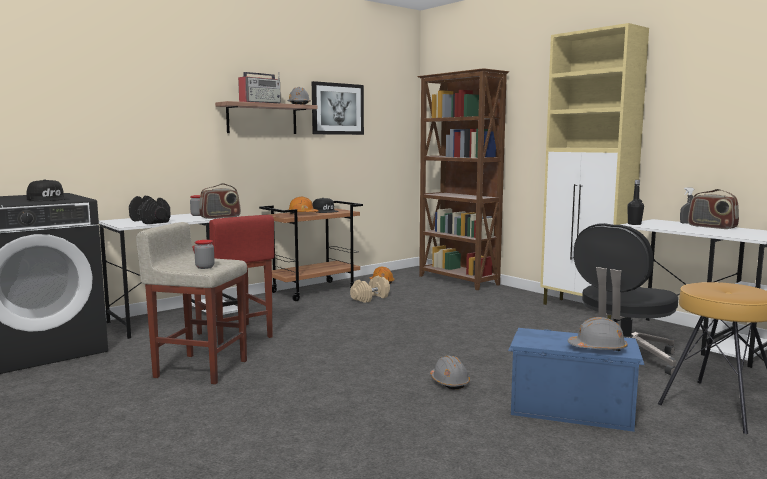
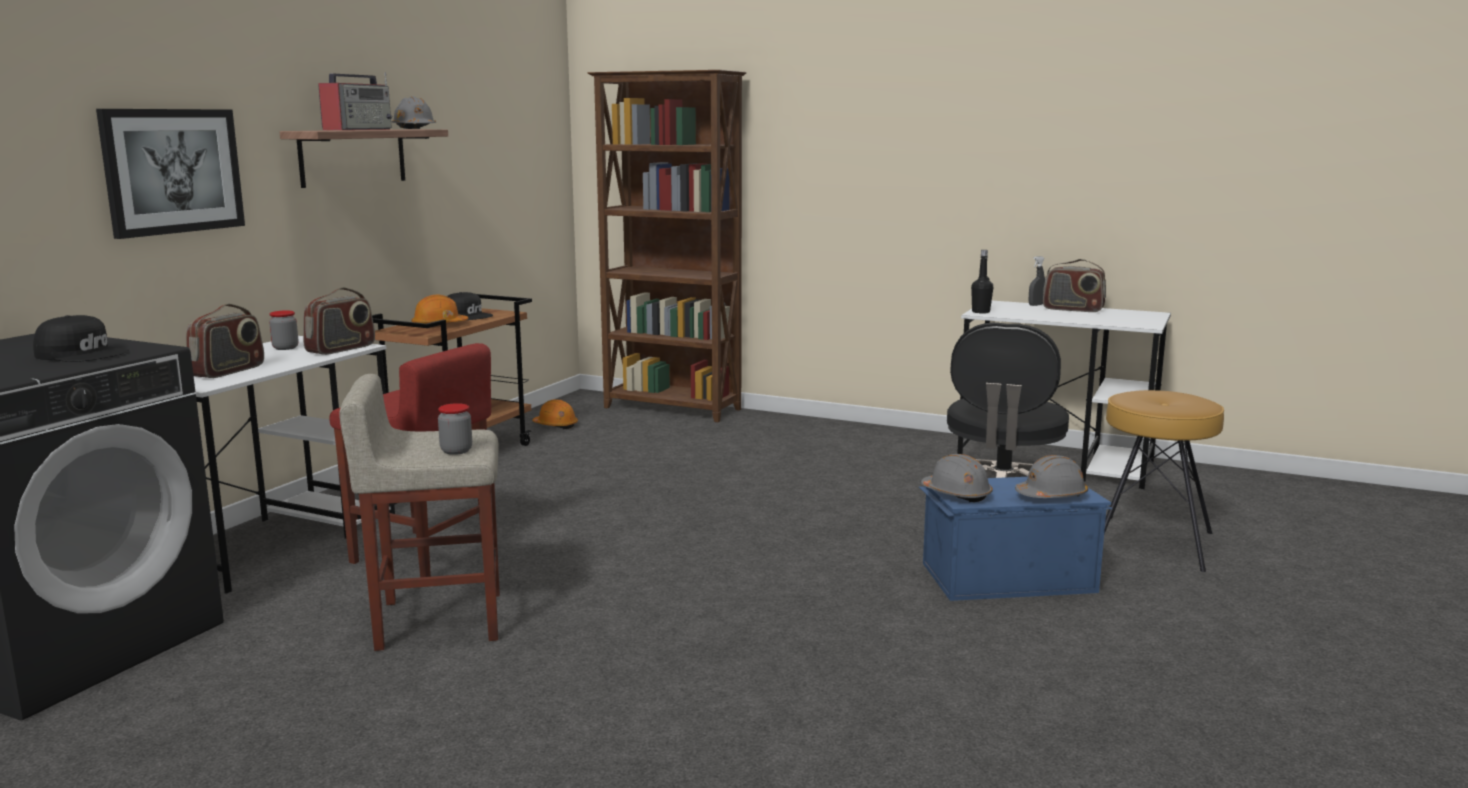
camera: 25 degrees left, 5 degrees up
(150, 221) = (228, 371): black dumbbell -> radio
(337, 109) = (461, 131): picture -> picture (172, 171)
(370, 298) = (570, 457): beige dumbbell -> none
(449, 382) = (831, 571): grey hard hat -> grey hard hat (956, 494)
(584, 309) = (891, 434): beige cabinet -> none

